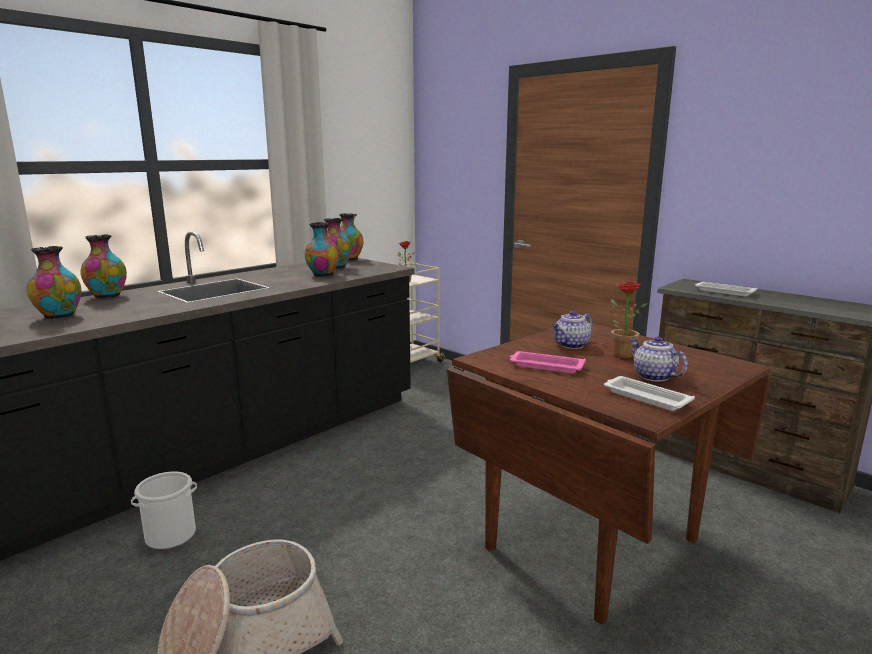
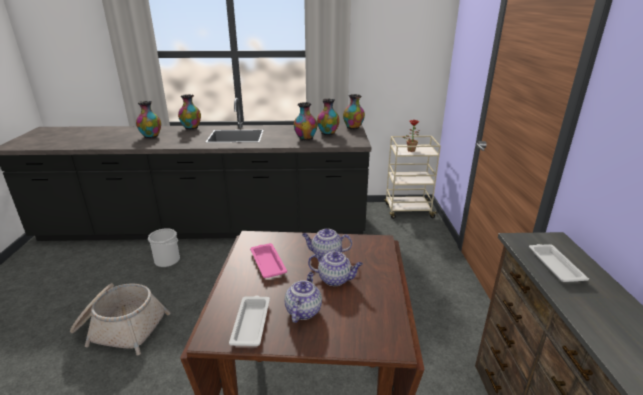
camera: 45 degrees right, 10 degrees up
(619, 354) = (335, 279): potted plant -> teapot

